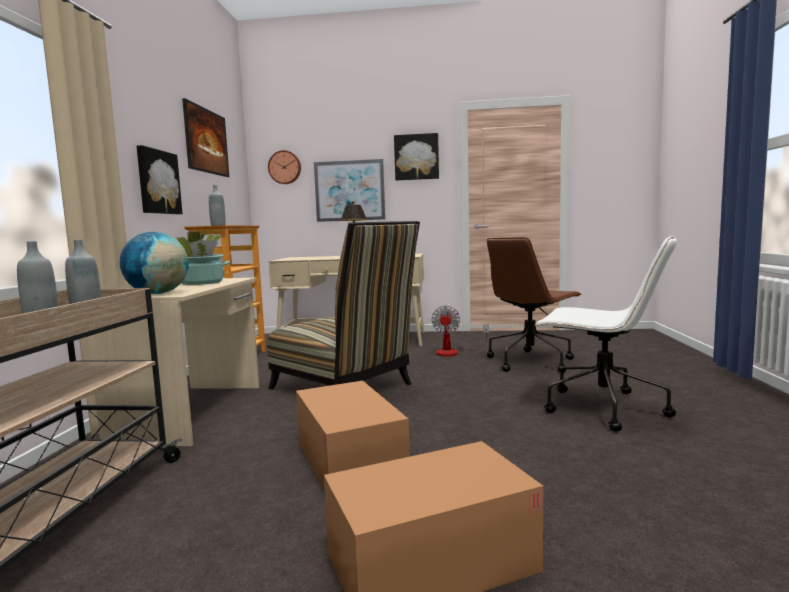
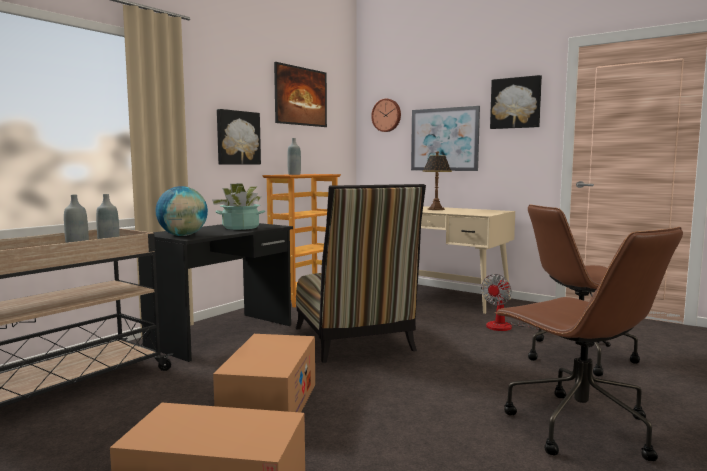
camera: 30 degrees right, 0 degrees up
(194, 411) = (223, 335): beige desk -> black desk
(601, 408) = (577, 426): white office chair -> brown office chair

